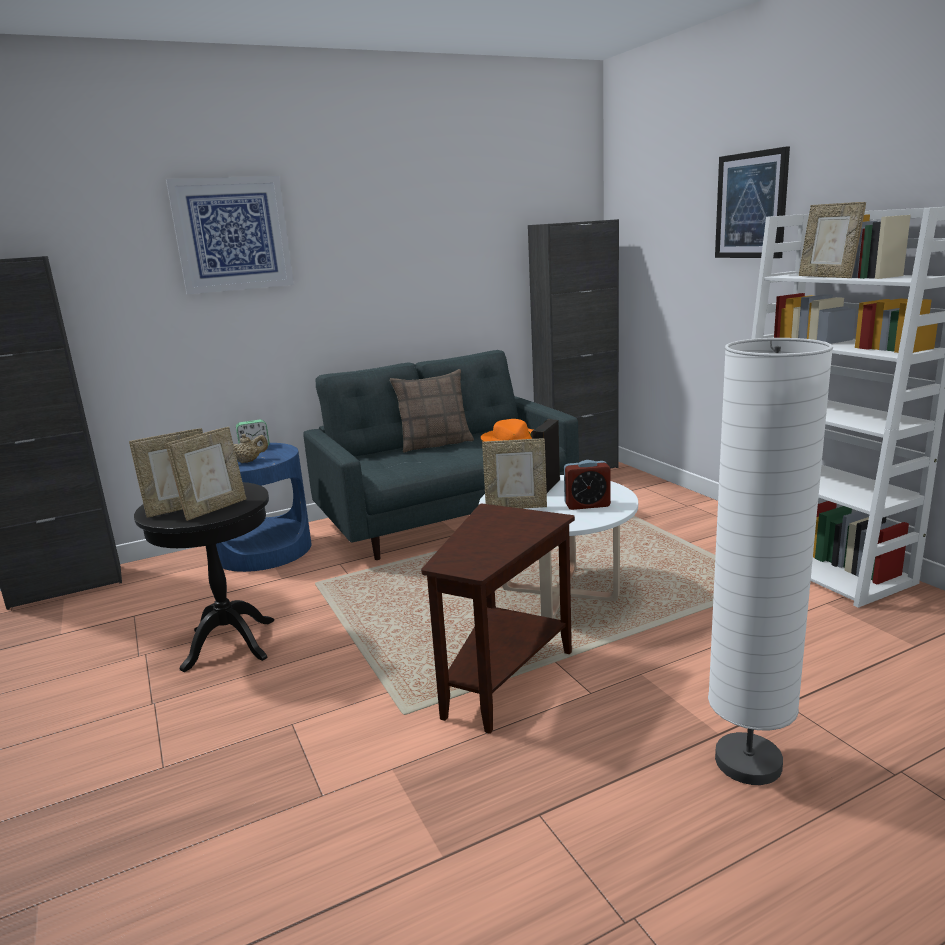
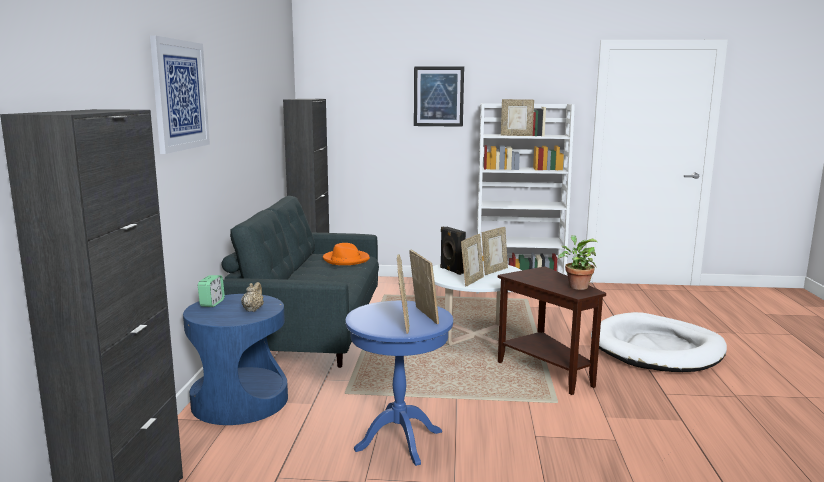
camera: 60 degrees left, 5 degrees down
(229, 644) = (399, 440): black side table -> blue side table
(435, 444) = (301, 273): pillow -> none
(489, 554) = (576, 286): none -> potted plant
(587, 505) = (494, 271): alarm clock -> picture frame
(748, 762) = (657, 348): white floor lamp -> white dog bed

